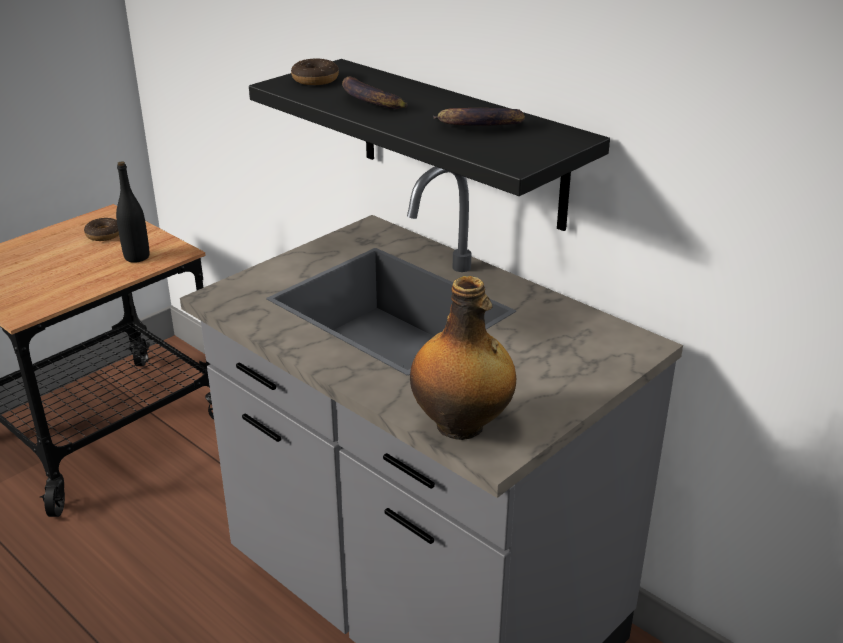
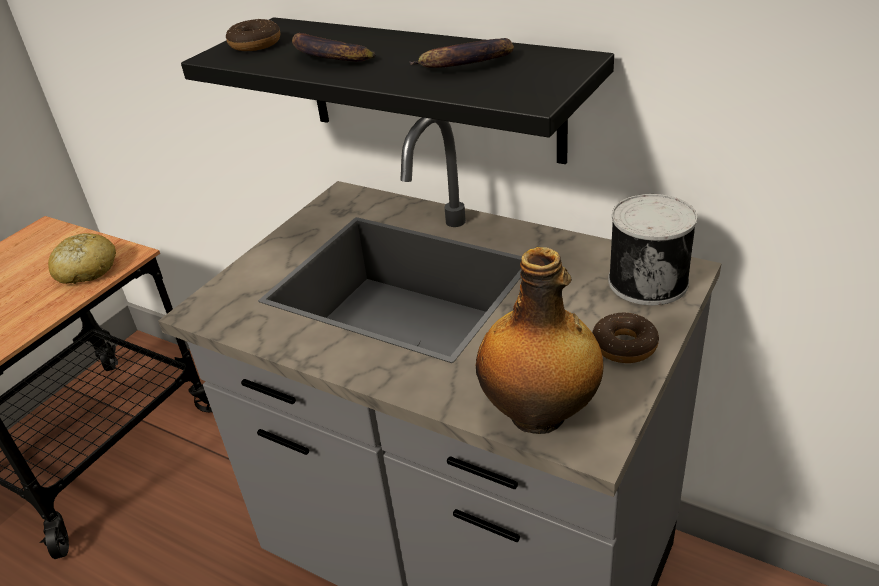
camera: 10 degrees left, 5 degrees up
(104, 235) = (43, 252): donut -> donut (624, 346)
(137, 257) = (86, 270): black bottle -> bread
(608, 346) = (648, 280): none -> can

